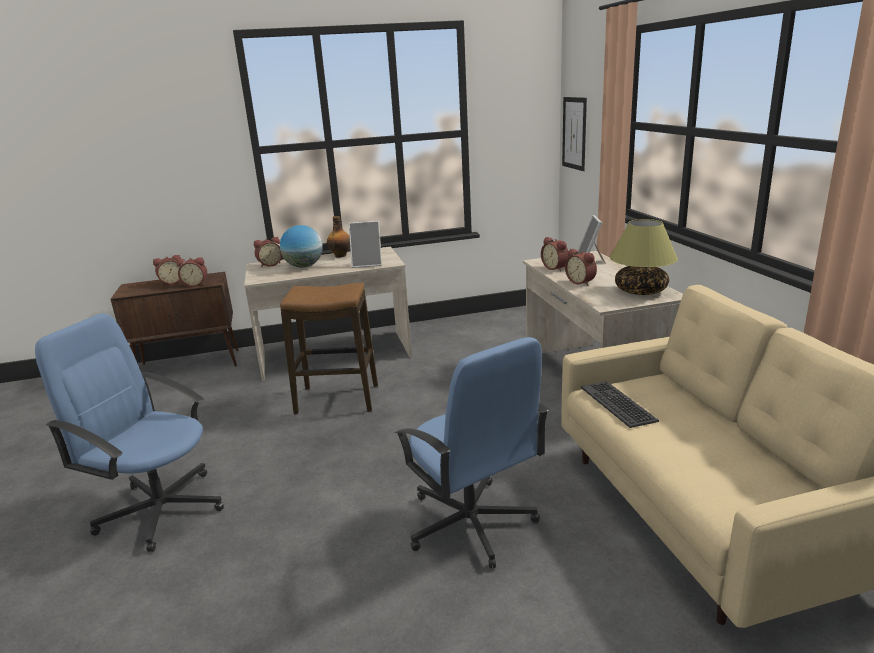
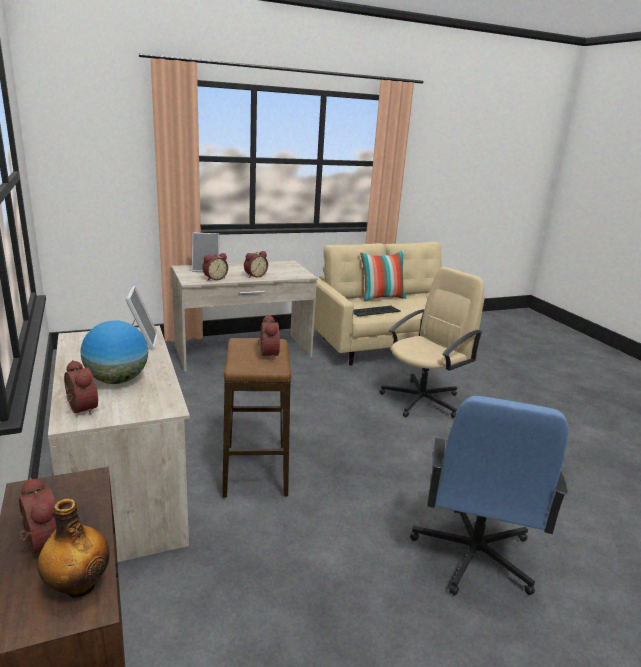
camera: 100 degrees left, 0 degrees up
(195, 284) = (84, 501): alarm clock -> alarm clock (267, 354)
(341, 255) = (78, 359): bottle -> bottle (78, 585)
(471, 524) = (422, 400): blue office chair -> beige office chair
(574, 133) = (70, 169): picture -> none
(640, 291) = (279, 266): table lamp -> none
(709, 416) = (381, 298): none -> pillow

